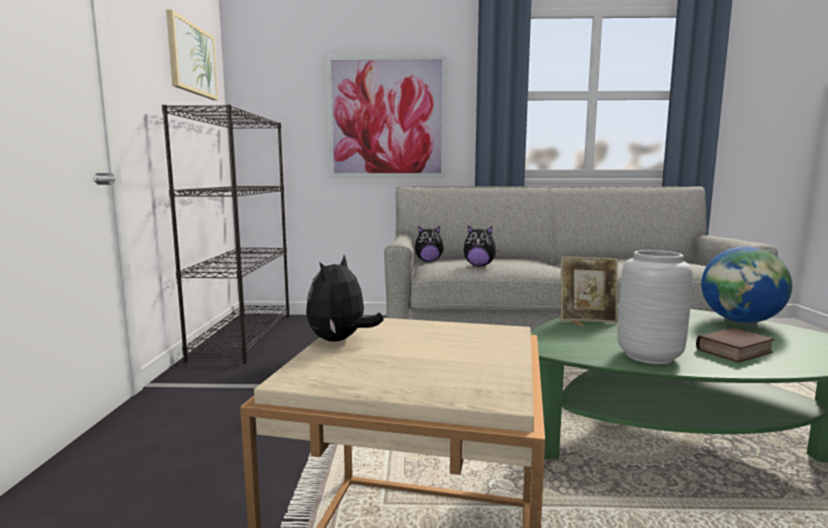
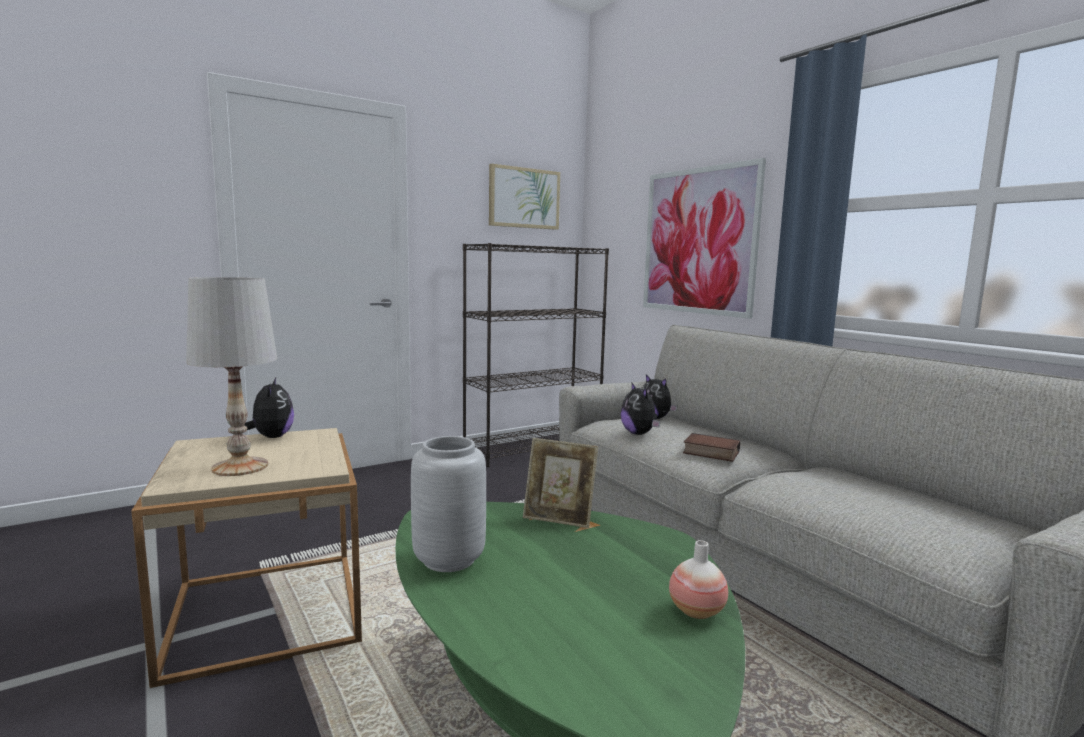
camera: 55 degrees right, 0 degrees up
(340, 340) = (271, 437): plush toy -> plush toy turned 90 degrees clockwise
(457, 360) = (240, 466): none -> white table lamp
(587, 319) = (559, 518): picture frame -> picture frame turned 45 degrees counterclockwise
(735, 351) = (521, 607): book -> book (710, 453)
(740, 321) = (696, 611): globe -> vase

